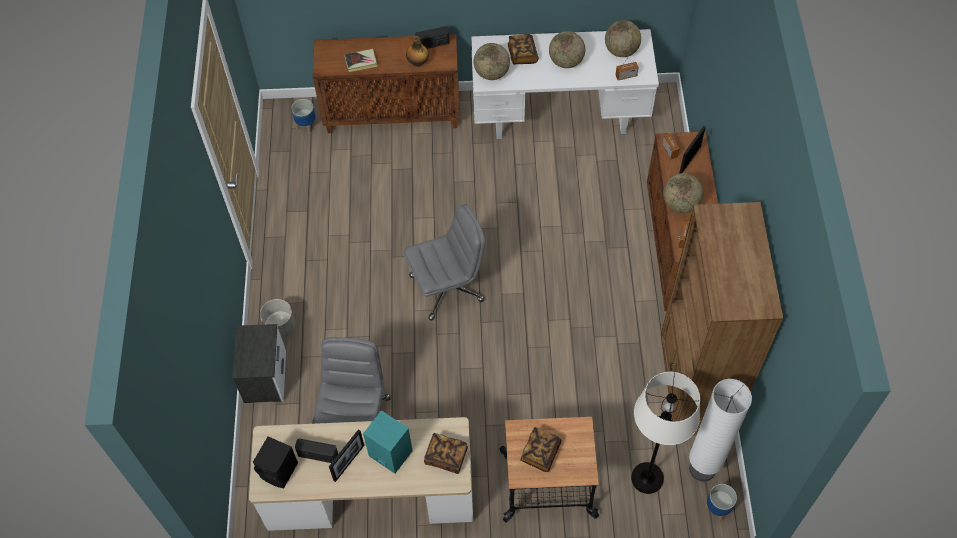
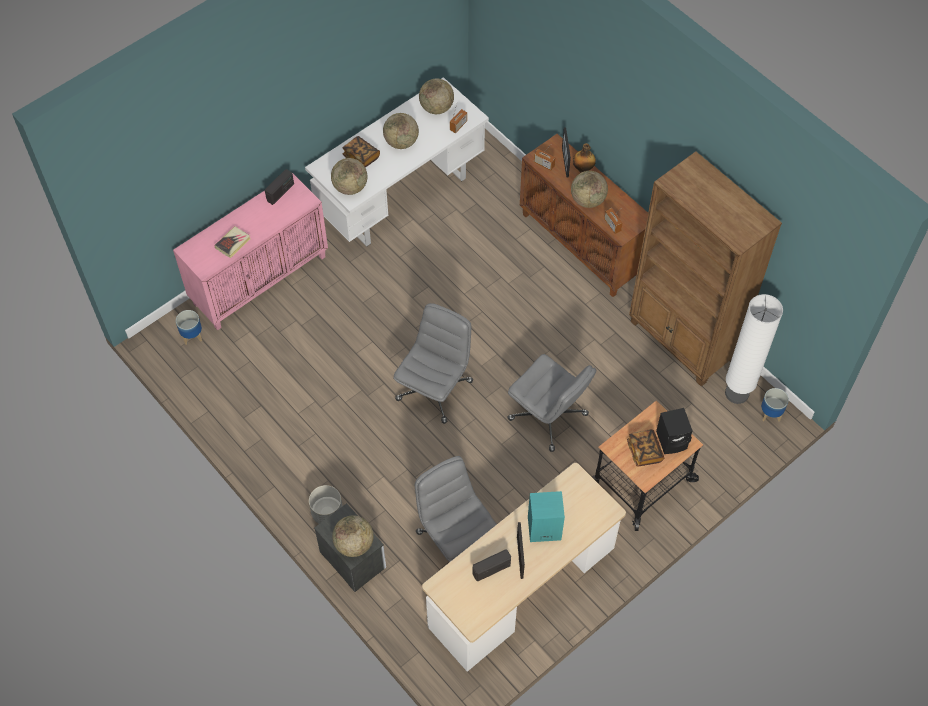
camera: 40 degrees left, 0 degrees up
(253, 360) = (354, 544): none -> globe
(280, 471) = (474, 602): black speaker -> black speaker (672, 440)
(393, 114) = (260, 279): brown cabinet -> pink cabinet
(418, 63) = (282, 215): bottle -> bottle (583, 168)
(446, 457) = (587, 501): book -> none
(519, 374) = (549, 417): none -> grey office chair
(647, 478) = (706, 427): white floor lamp -> none

